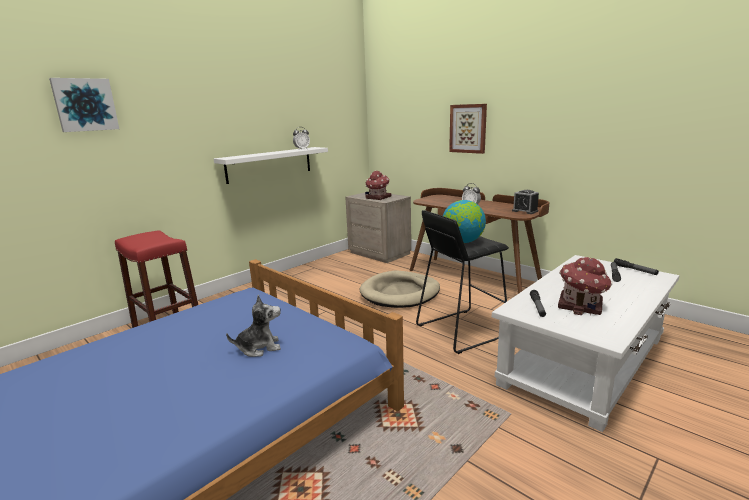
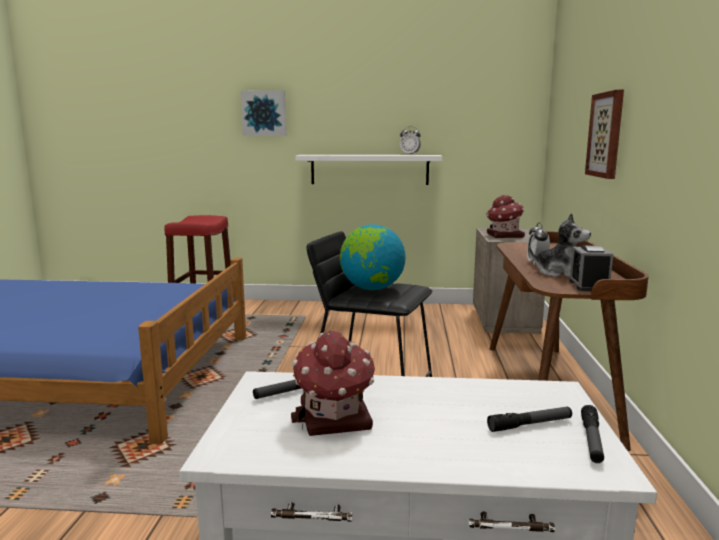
camera: 50 degrees right, 5 degrees down
(85, 105) = (190, 95): picture -> picture (264, 113)
(259, 347) = (99, 318): plush toy -> plush toy (559, 273)
(400, 293) = (416, 364): beige dog bed -> none

